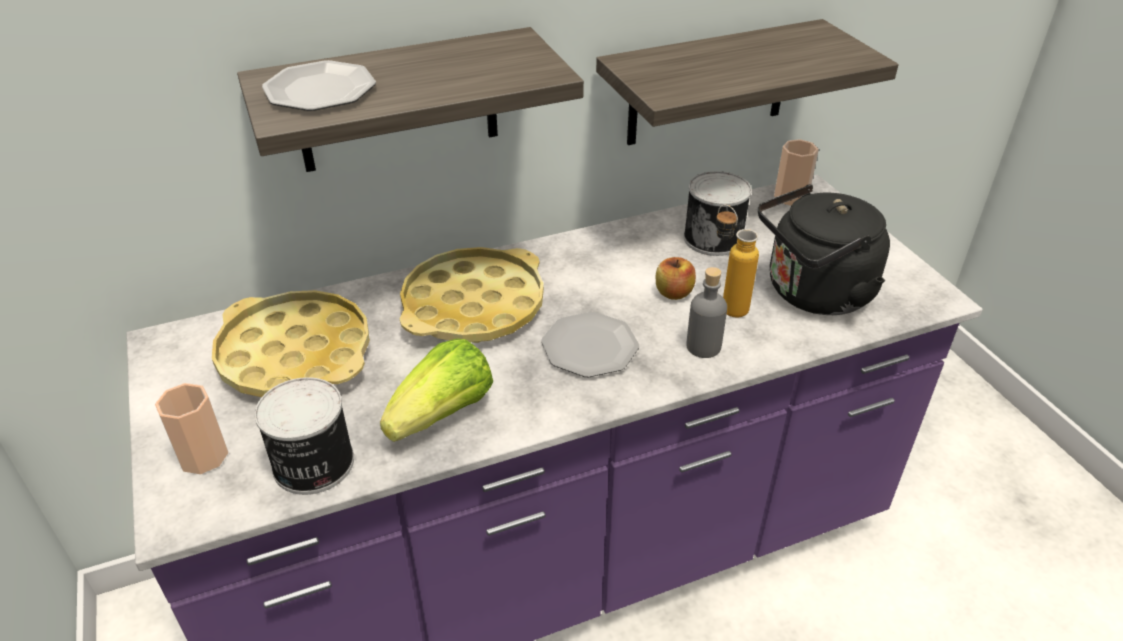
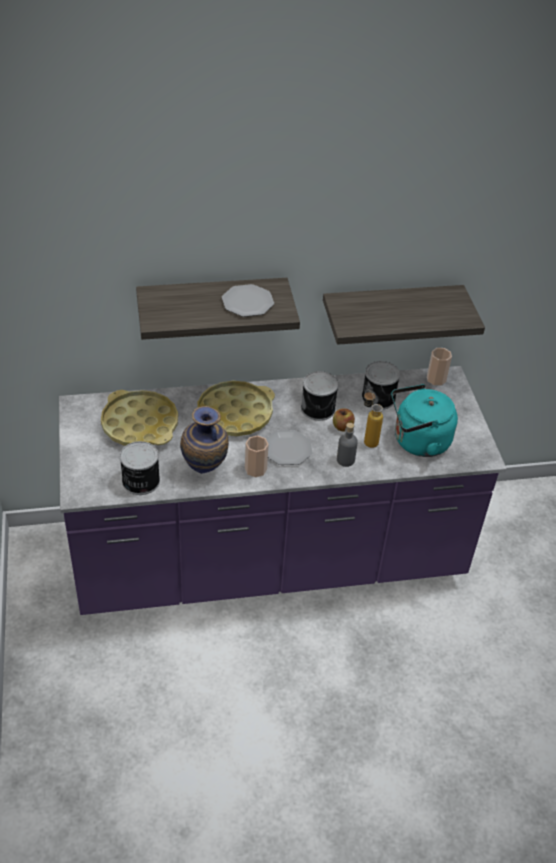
camera: 10 degrees right, 5 degrees up
(203, 456) = (92, 467): cup -> cup (255, 469)
(321, 90) = (173, 306): plate -> plate (248, 302)
(443, 414) = (205, 469): lettuce -> vase
(620, 271) = (319, 408): none -> can
(813, 294) = (418, 442): black kettle -> turquoise kettle

